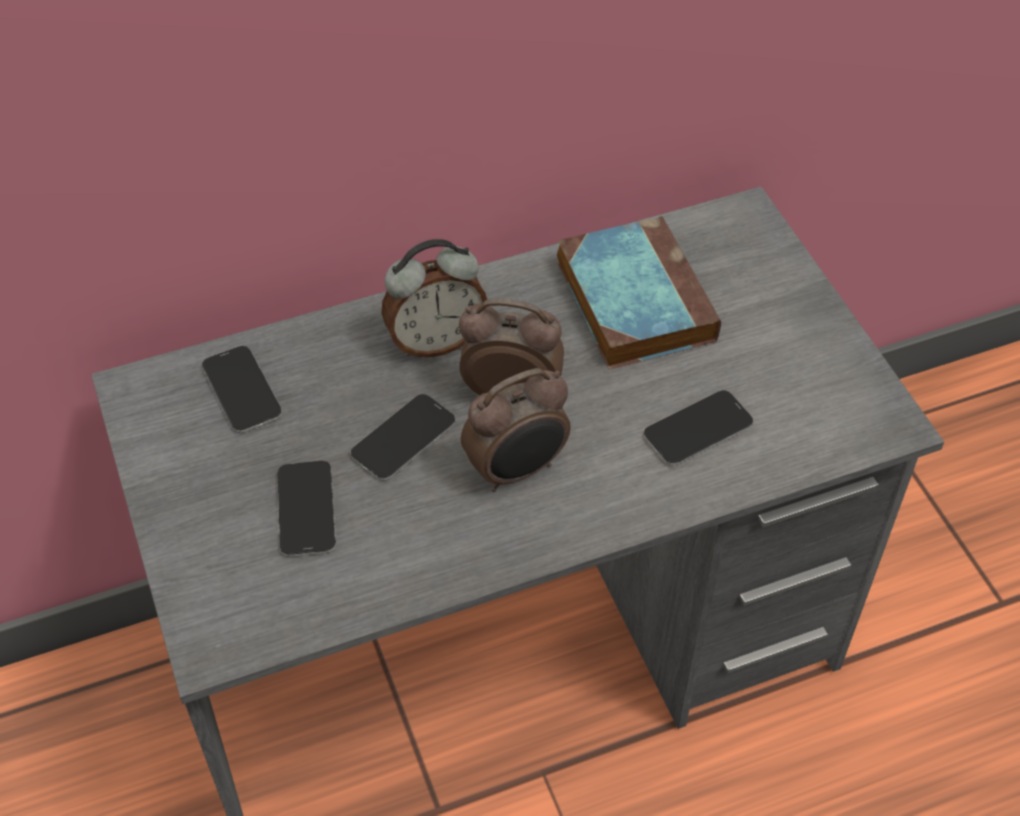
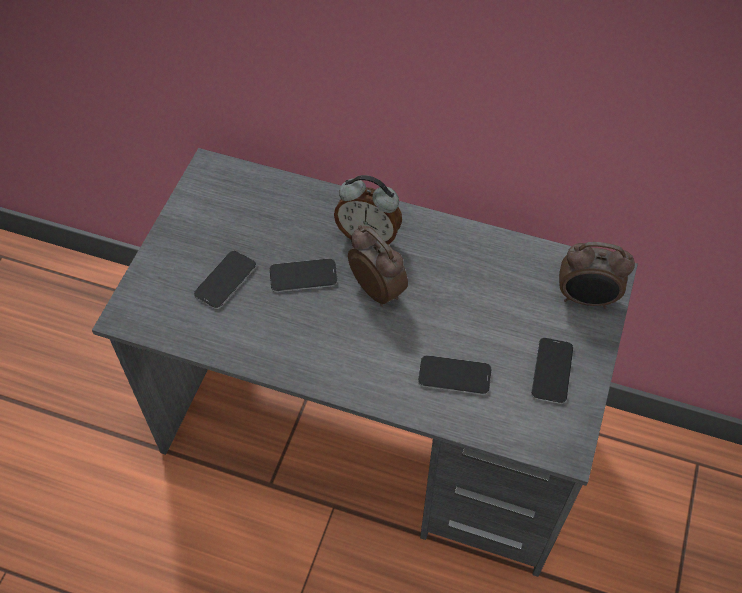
camera: 40 degrees right, 5 degrees up
(242, 390) = (254, 200): phone -> phone (552, 371)
(517, 470) = (341, 331): alarm clock -> alarm clock (586, 299)
(632, 299) = (493, 280): book -> none

